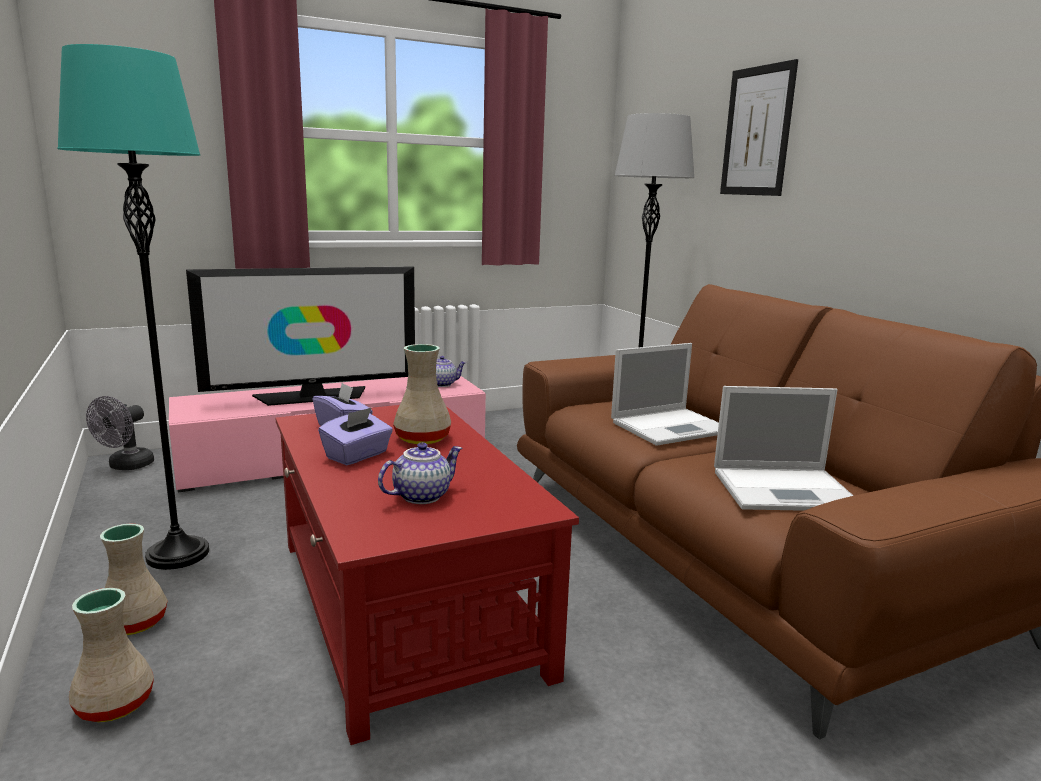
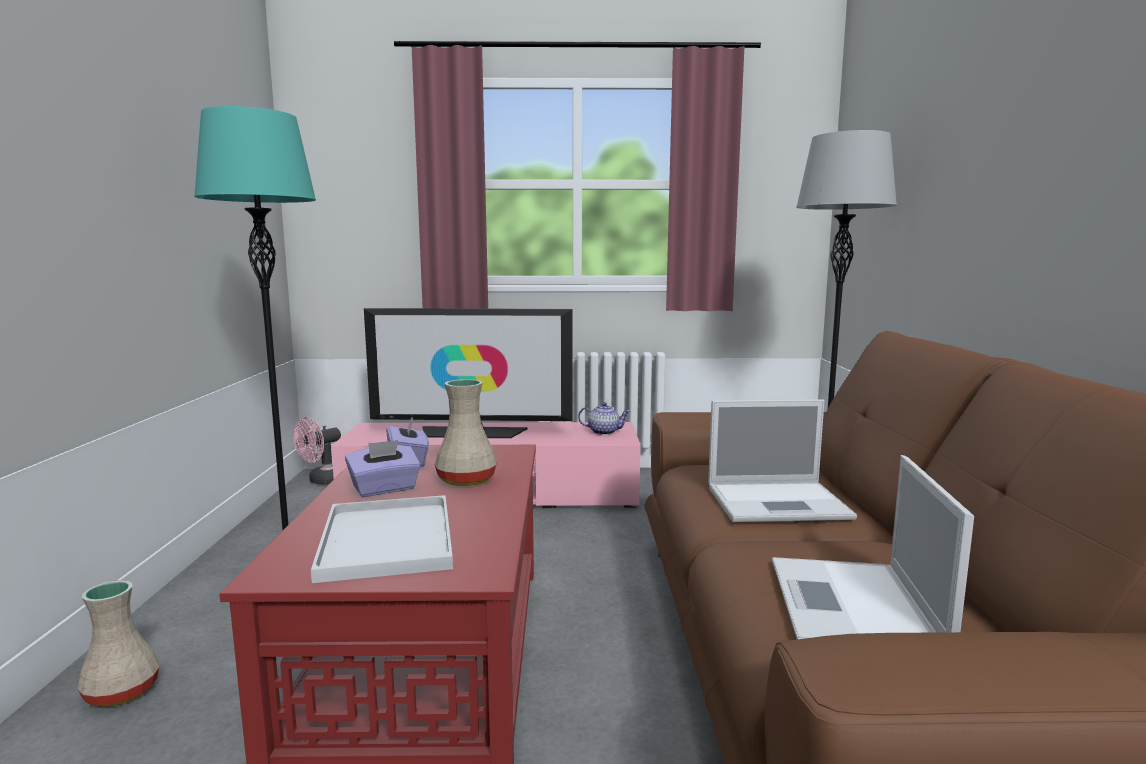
camera: 25 degrees right, 5 degrees down
(126, 466) = (322, 481): grey fan -> pink fan
(134, 622) = (203, 619): beige vase -> none
(421, 495) = (385, 538): teapot -> white tray
(757, 131) = (965, 139): picture -> none
(786, 490) = (854, 607): laptop -> laptop turned 75 degrees clockwise

